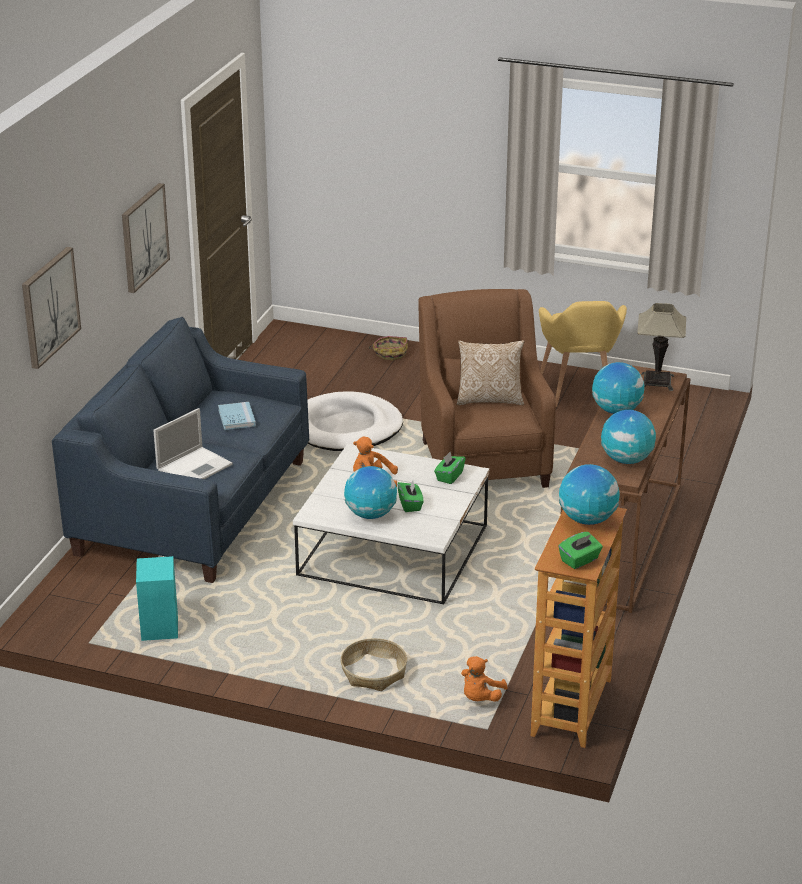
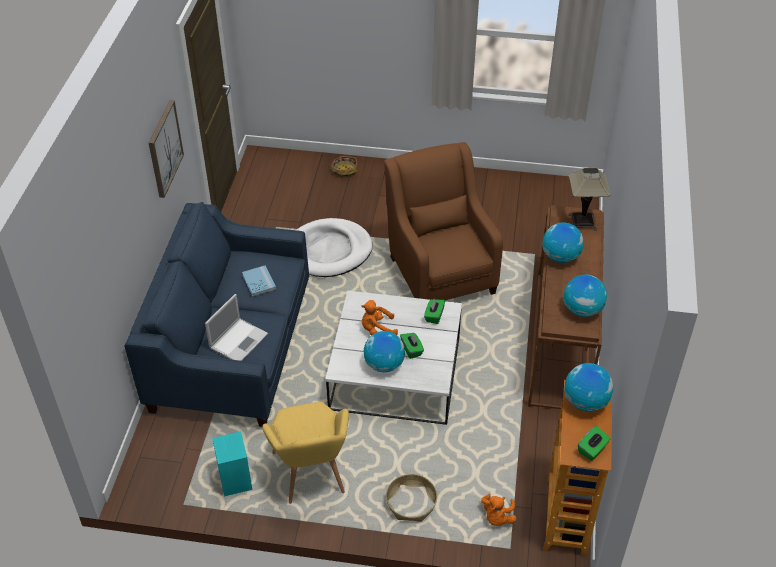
camera: 10 degrees left, 15 degrees up
(49, 306) = (109, 250): picture -> none
(489, 399) = (447, 235): pillow -> none
(578, 393) = (494, 195): yellow armchair -> yellow armchair (311, 477)

